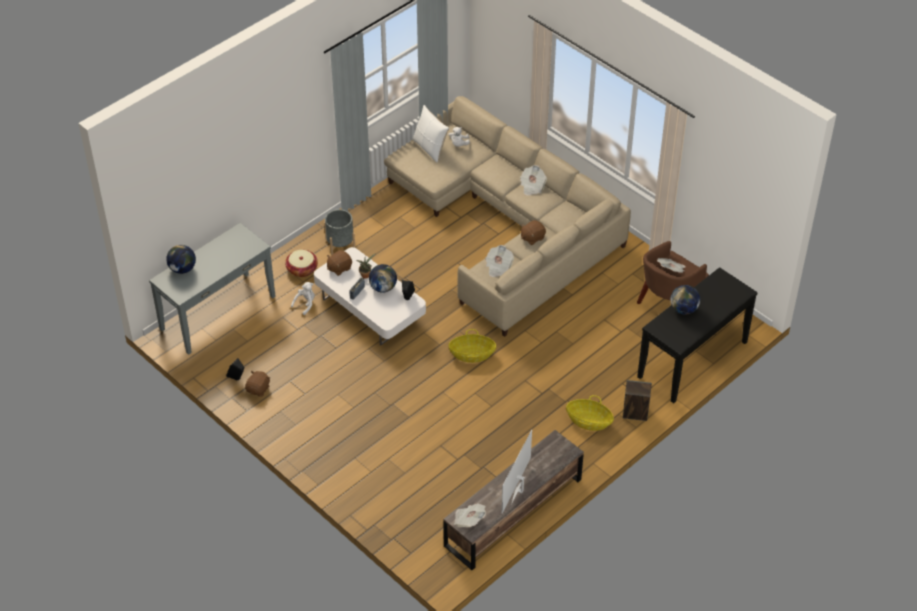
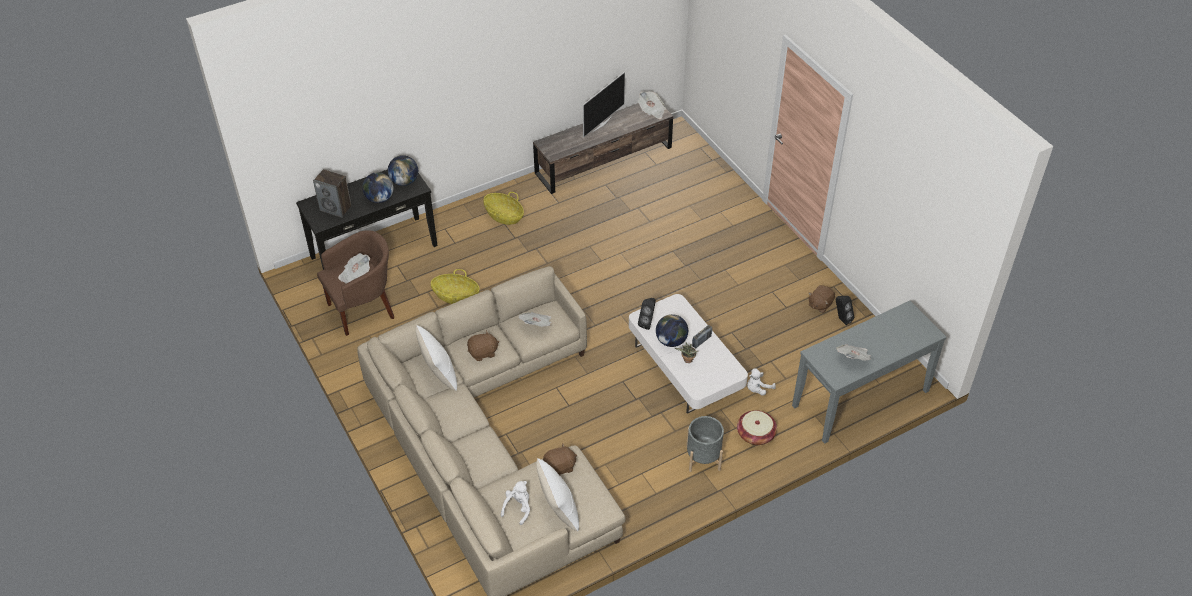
camera: 165 degrees left, 0 degrees up
(182, 269) = (906, 342): globe -> globe (404, 181)
(339, 268) = (716, 375): brown plush toy -> brown plush toy (560, 467)
(472, 355) = (590, 297): basket -> basket (456, 296)
(532, 186) = (451, 421): newspaper -> newspaper (853, 358)
(559, 217) = (439, 374): none -> white pillow
(635, 413) = (457, 215): speaker -> speaker (336, 208)

